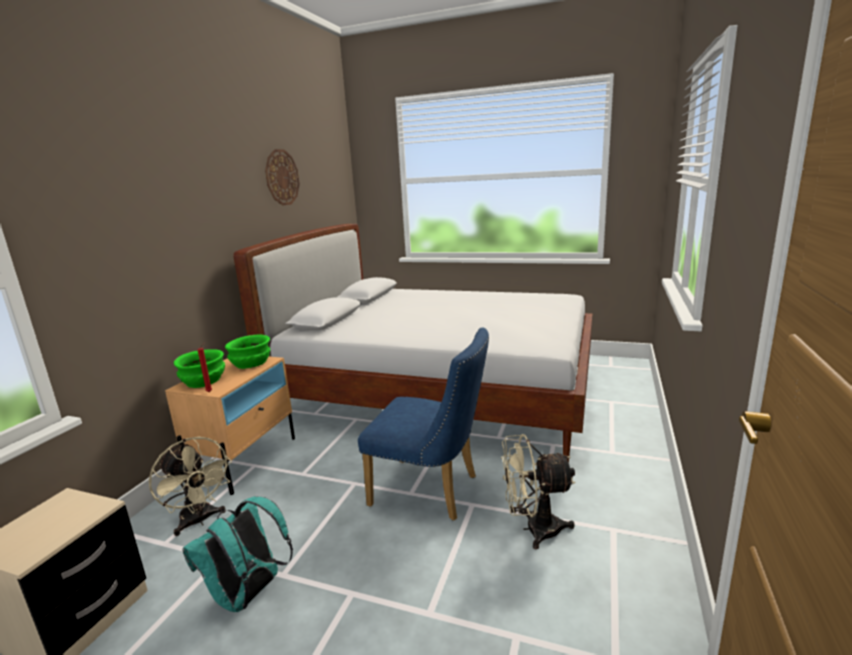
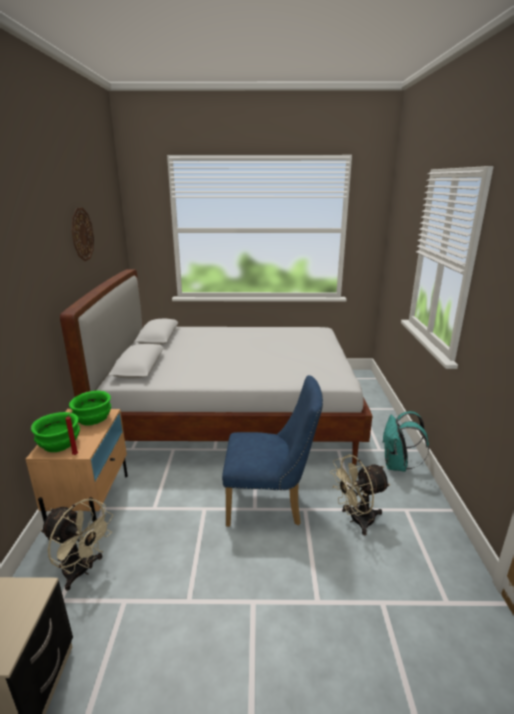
camera: 20 degrees left, 5 degrees up
(249, 595) = (170, 625): turquoise backpack -> turquoise backpack (397, 465)

